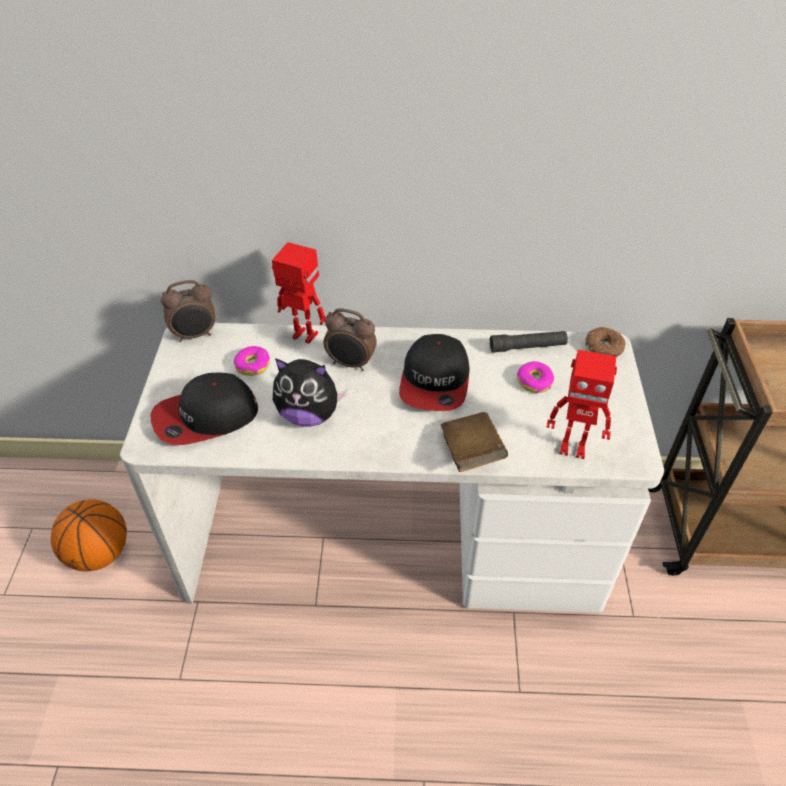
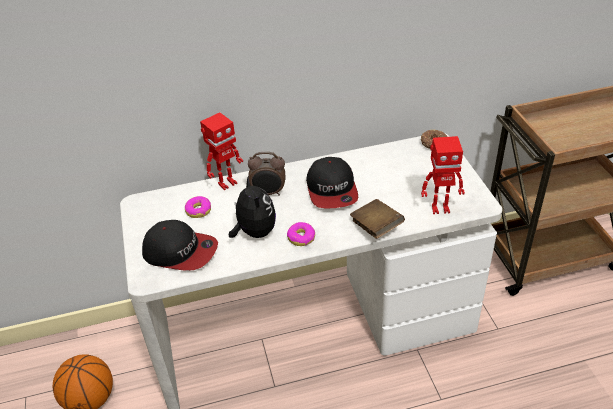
camera: 15 degrees left, 5 degrees down
(195, 335) = (145, 201): alarm clock -> none
(205, 417) = (180, 251): cap -> cap turned 120 degrees counterclockwise
(304, 336) = (226, 183): toy robot -> toy robot turned 135 degrees clockwise
(309, 415) = (254, 232): plush toy -> plush toy turned 105 degrees counterclockwise
(527, 347) = (384, 154): black flashlight -> none
(534, 382) = (398, 174): donut -> donut (301, 238)

